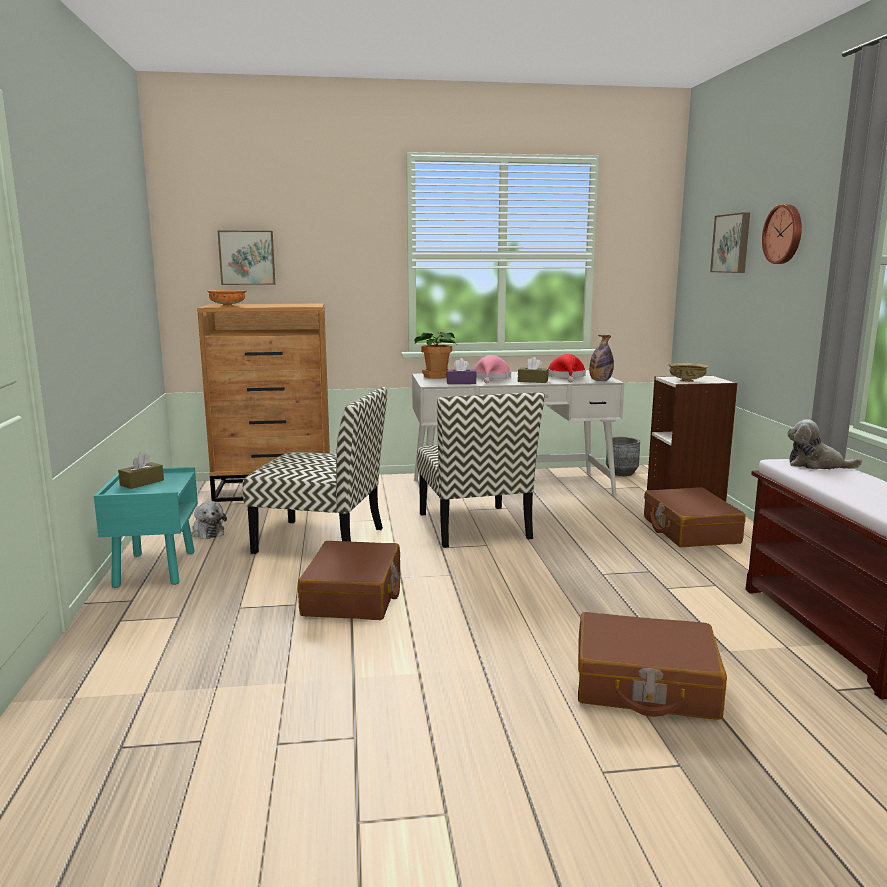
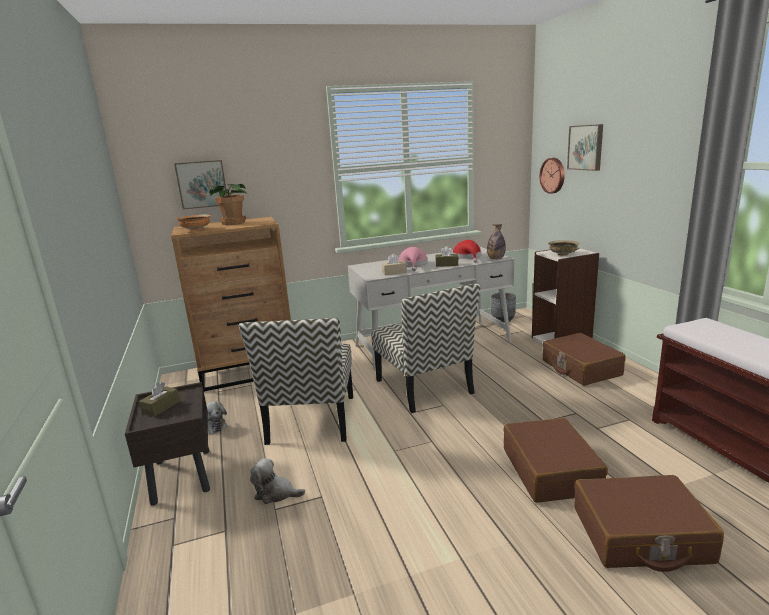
camera: 10 degrees left, 5 degrees up
(155, 568) = (181, 475): turquoise nightstand -> brown nightstand
(322, 540) = (312, 420): chair -> chair turned 90 degrees clockwise
(353, 596) = (365, 478): brown suitcase -> brown suitcase (551, 471)
(436, 376) = (369, 266): potted plant -> potted plant (233, 223)
(461, 382) = (394, 272): purple tissue box -> beige tissue box
(784, 234) = (639, 142): wall clock -> wall clock (553, 175)
(816, 465) = (709, 328): plush toy -> plush toy (276, 493)

